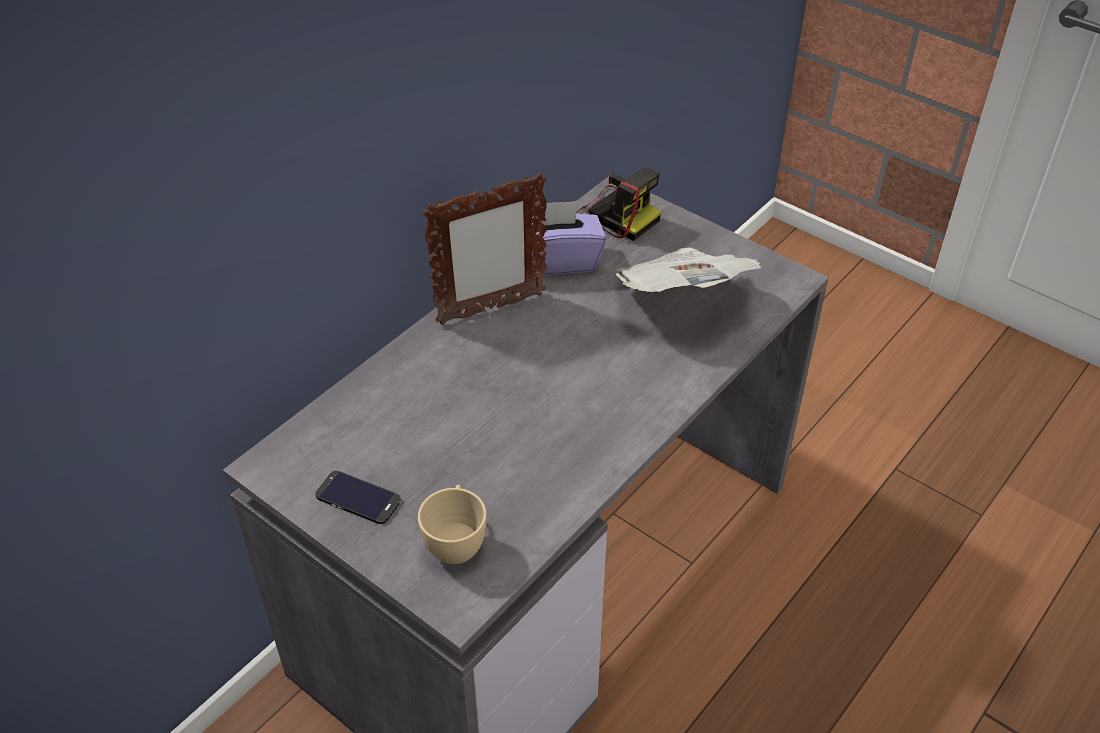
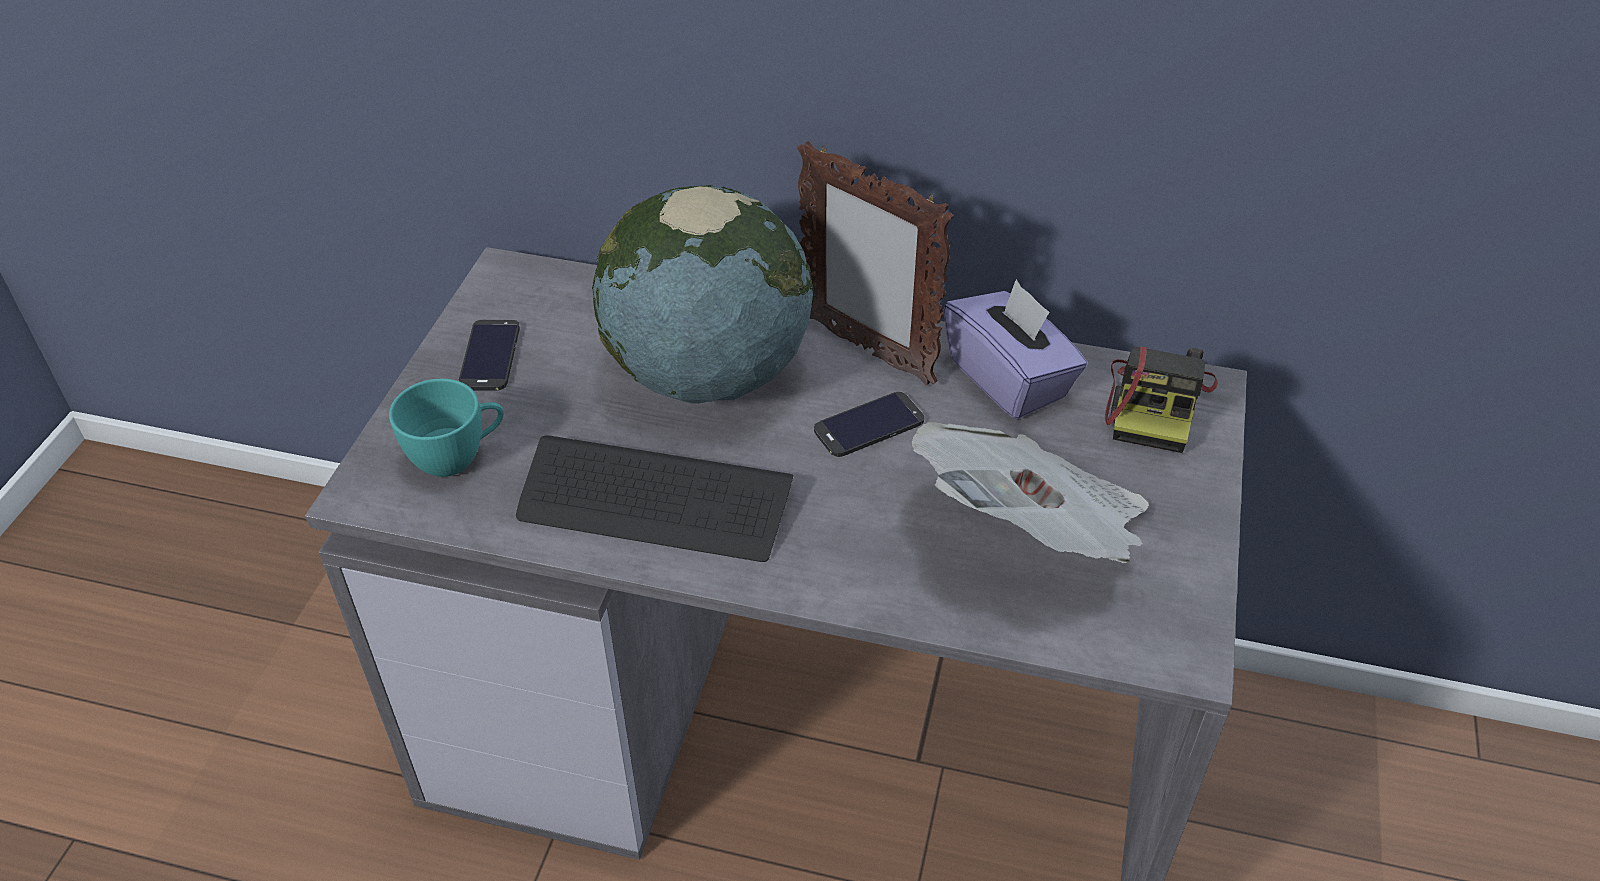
camera: 65 degrees right, 0 degrees up
(456, 542) = (458, 457): beige cup -> turquoise cup
(461, 389) = (707, 375): none -> globe
(558, 331) = (868, 425): none -> phone
(564, 449) = (654, 502): none -> keyboard

